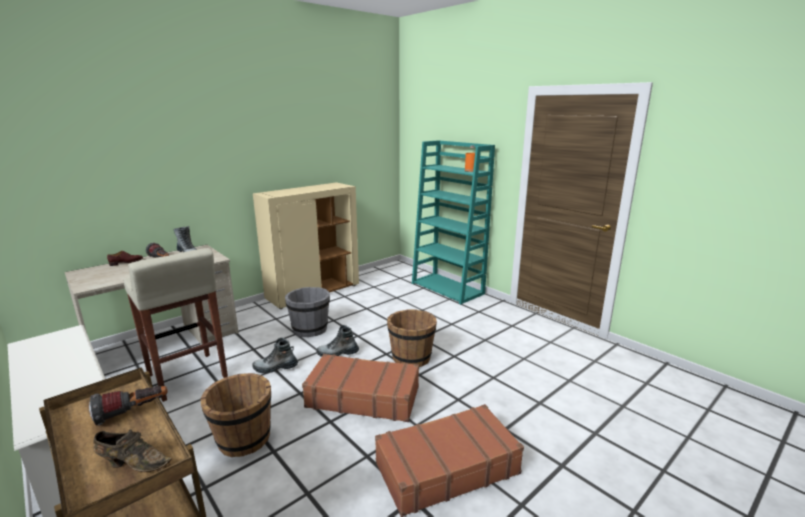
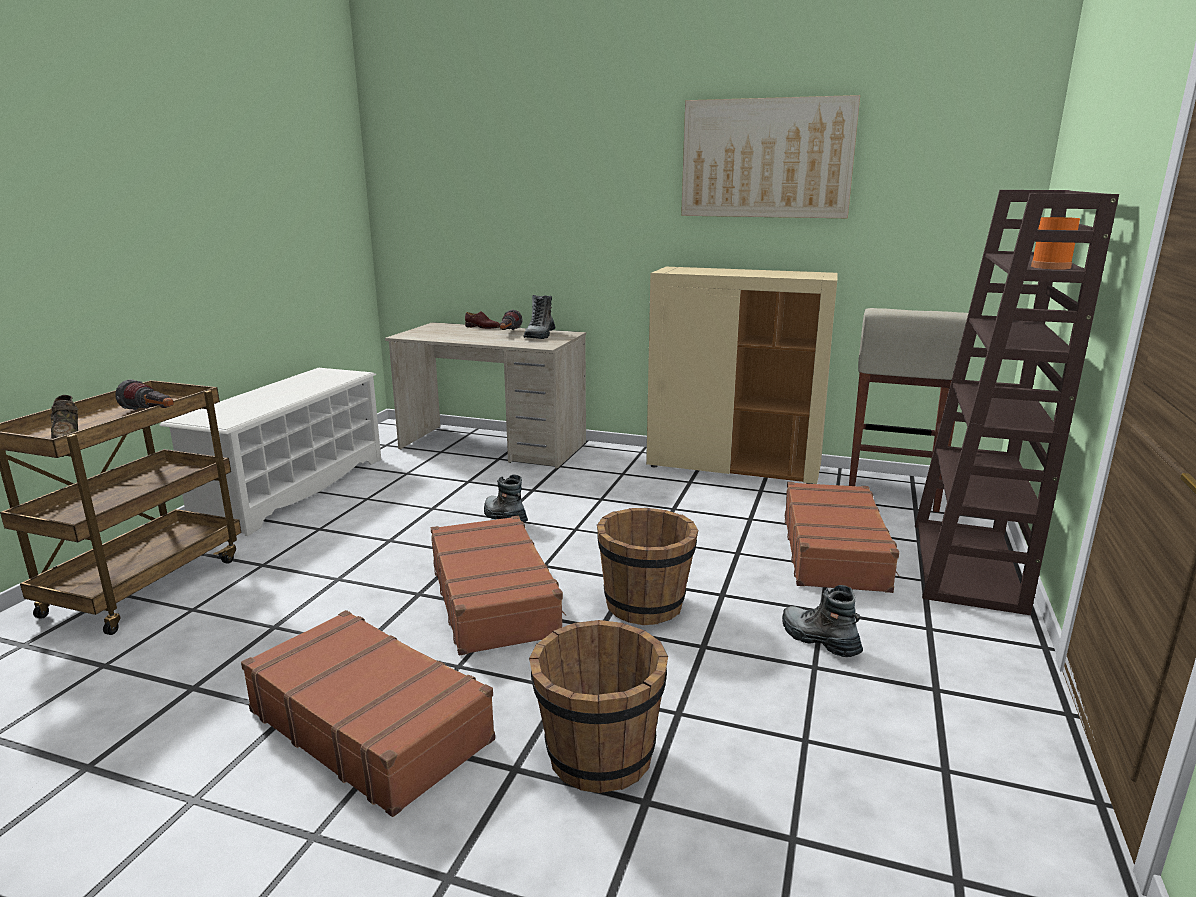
camera: 60 degrees right, 0 degrees up
(187, 377) = (440, 482): beige stool -> beige stool (891, 493)
(243, 439) = (349, 554): brown bucket -> brown bucket (598, 756)
(296, 128) = (766, 158): none -> picture
(310, 329) = (625, 503): grey bucket -> none
(338, 353) = (584, 543): boot -> boot (819, 640)
(413, 304) = (834, 551): none -> brown suitcase
(448, 288) = (968, 566): turquoise bookcase -> brown bookcase

